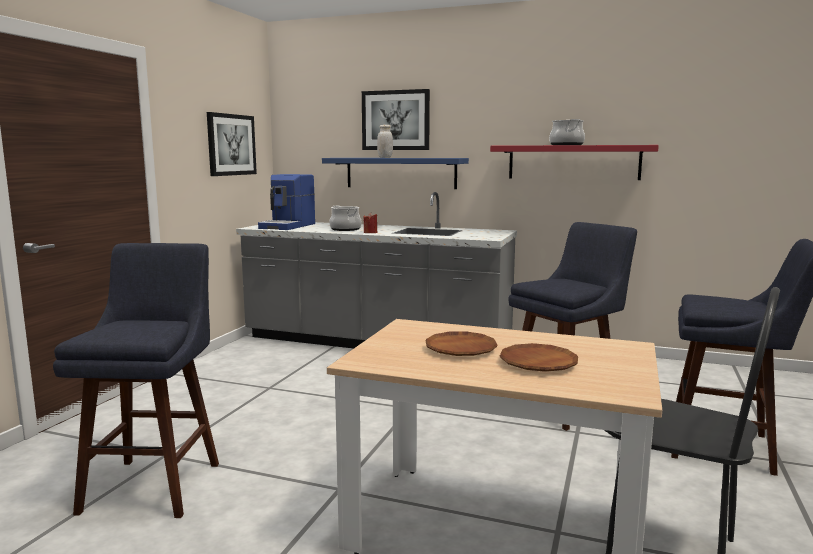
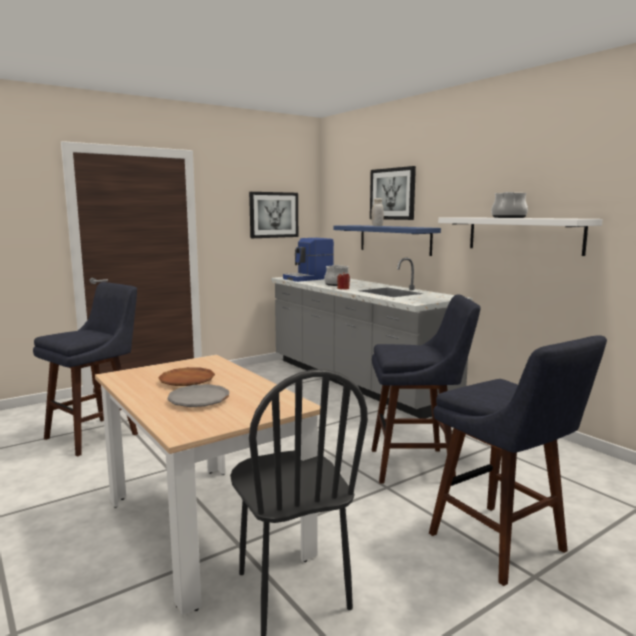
camera: 35 degrees right, 0 degrees up
(538, 363) = (199, 400): brown plate -> grey plate
(573, 162) = (523, 234): red shelf -> white shelf

